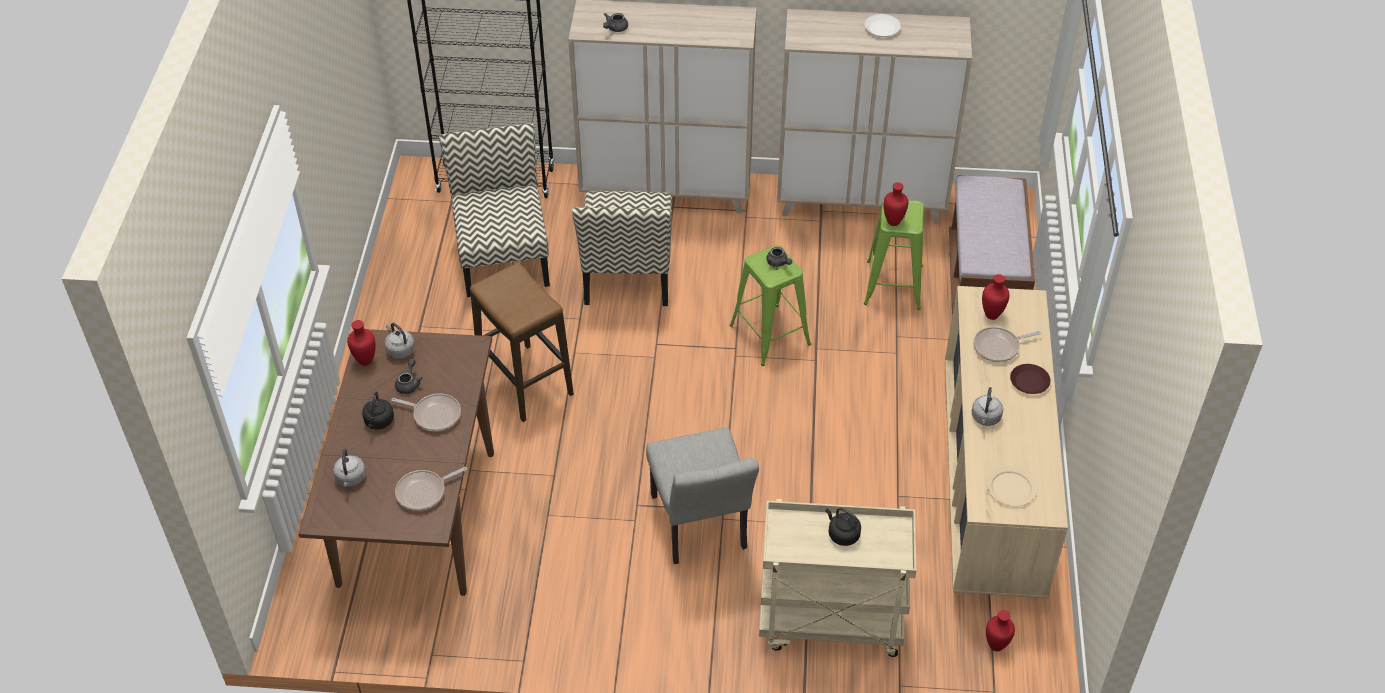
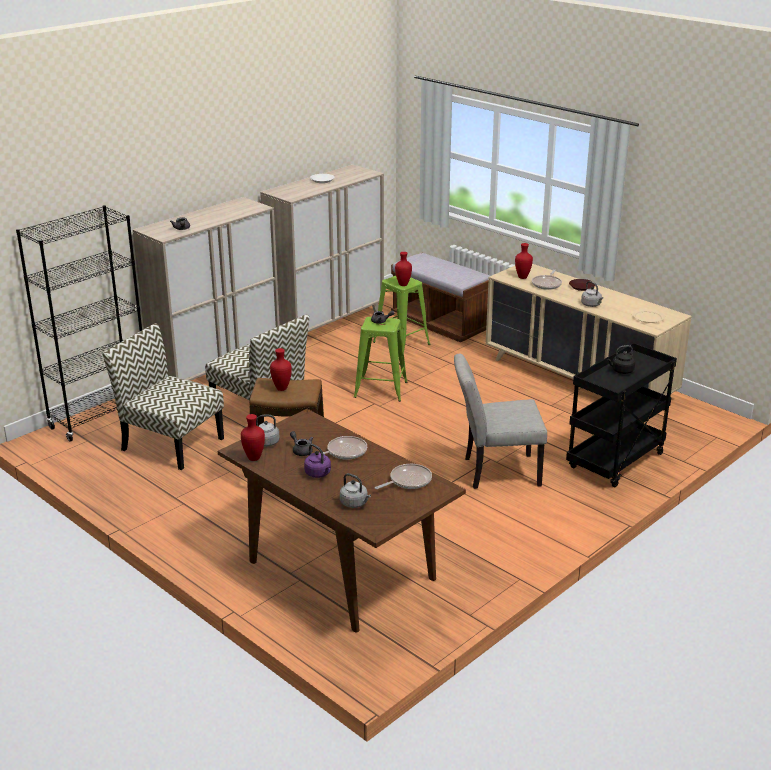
camera: 50 degrees left, 20 degrees down
(379, 422) = (318, 474): black kettle -> purple kettle
(424, 492) = (408, 481): frying pan -> frying pan turned 135 degrees counterclockwise
(701, 529) = (495, 472): grey chair -> grey chair turned 150 degrees clockwise
(829, 623) = (615, 462): beige cart -> black cart
(997, 646) = (686, 423): red vase -> red vase (282, 388)

